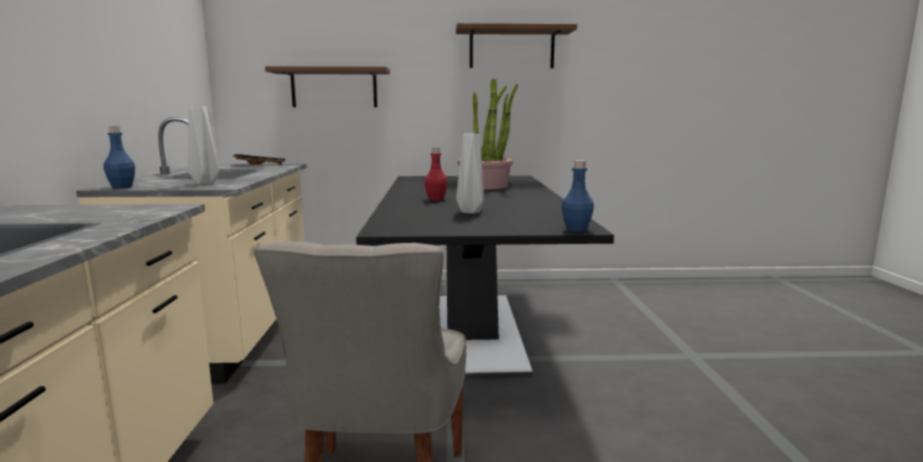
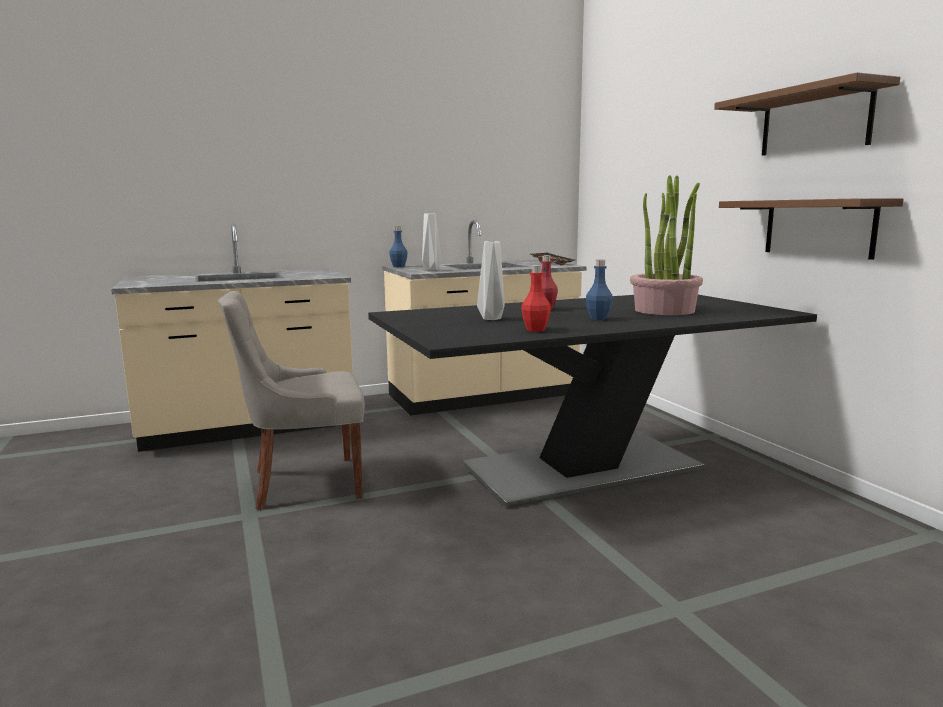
camera: 70 degrees right, 0 degrees up
(334, 88) = (646, 189): brown shelf -> brown shelf (818, 227)
(542, 209) = (535, 330): none -> red bottle
(576, 229) = (439, 341): blue bottle -> blue bottle (598, 318)

